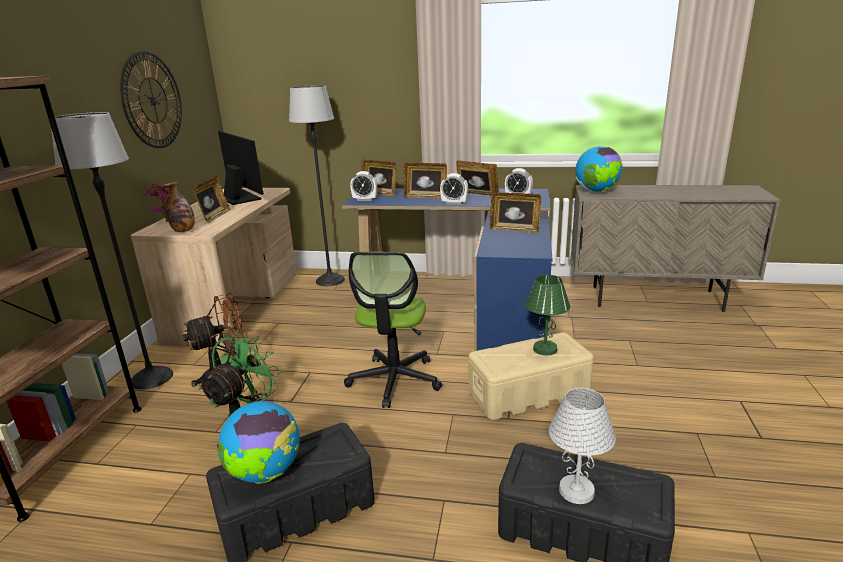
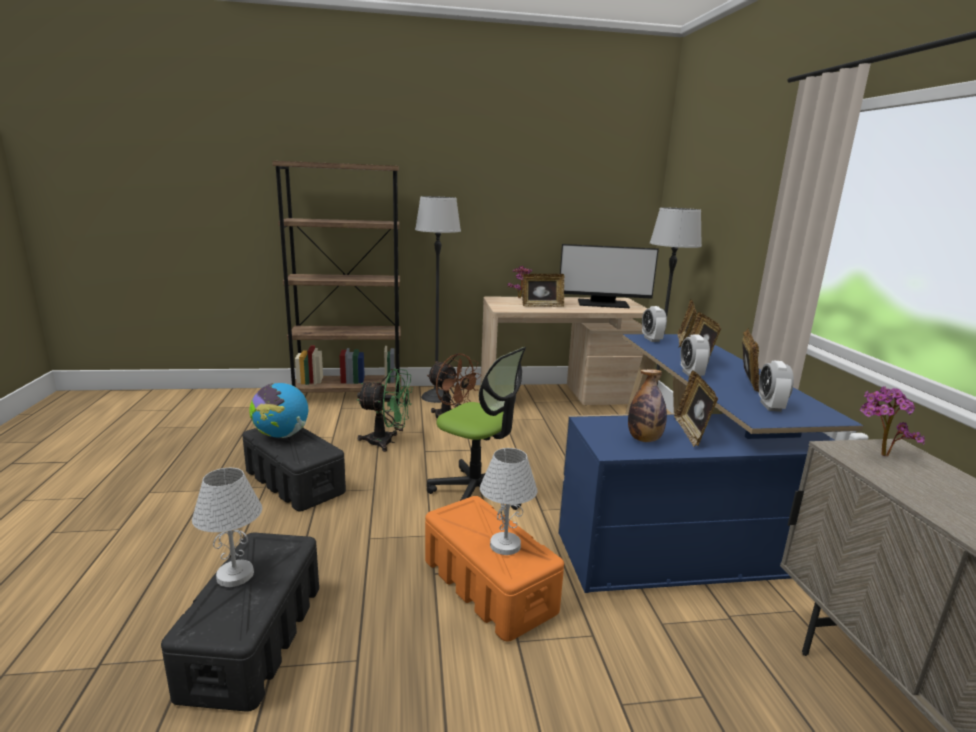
camera: 70 degrees right, 5 degrees down
(153, 100) = (559, 202): wall clock -> none
(184, 231) = (502, 304): bottle -> bottle (644, 439)
(239, 197) = (603, 304): monitor -> monitor turned 60 degrees clockwise
(394, 380) = (477, 492): office chair -> office chair turned 135 degrees counterclockwise
(528, 394) = (487, 585): beige storage box -> orange storage box
(545, 349) = (505, 545): green table lamp -> white table lamp
(596, 191) = (878, 455): globe -> potted plant

